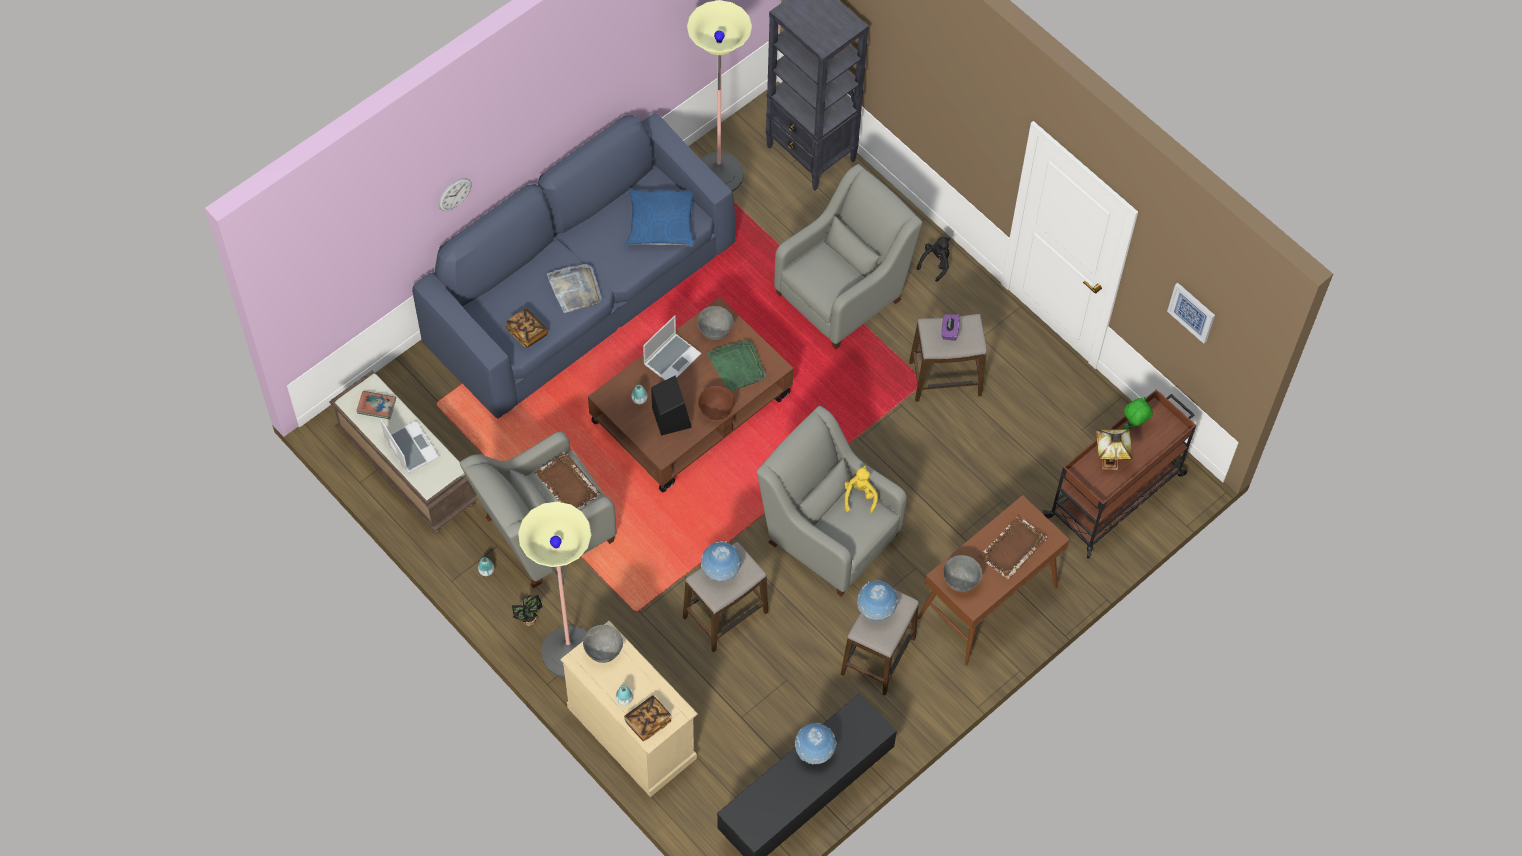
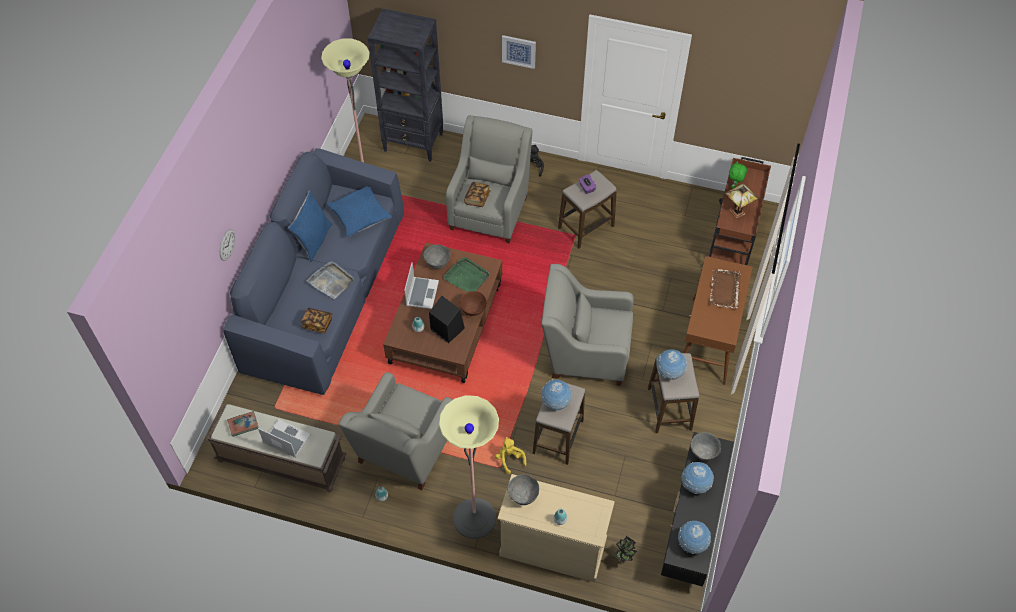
camera: 30 degrees left, 5 degrees down
(529, 622) = (434, 514): potted plant -> potted plant (623, 559)
(568, 485) = (411, 405): brown tray -> none
(588, 227) = (314, 240): none -> blue pillow
(648, 721) = (586, 526): book -> book (477, 198)
(762, 811) = (692, 544): none -> globe
(859, 496) = (601, 313): yellow plush toy -> yellow plush toy (509, 459)
(961, 581) = (710, 325): grey bowl -> grey bowl (703, 452)
(1192, 312) = (748, 87): picture -> picture (519, 51)

